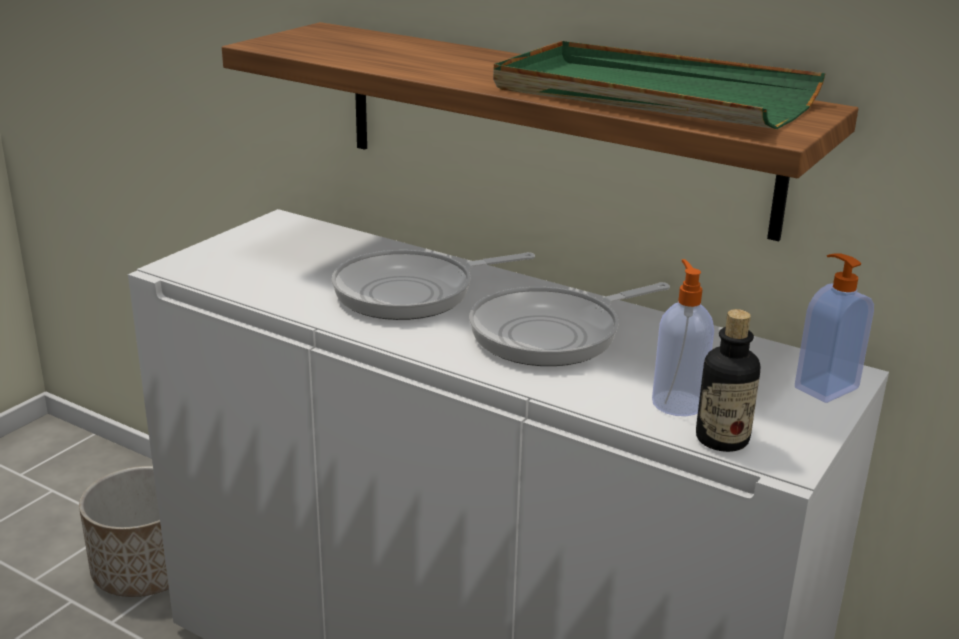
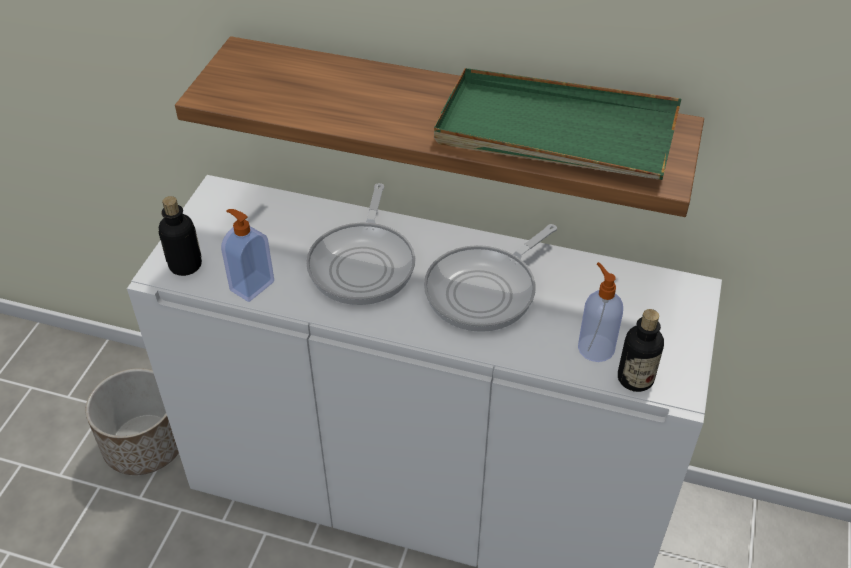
camera: 15 degrees left, 20 degrees up
(204, 266) = (185, 265): none -> bottle
(412, 293) = (363, 264): frying pan -> frying pan turned 45 degrees counterclockwise
(824, 387) = (685, 307): soap dispenser -> soap dispenser (251, 285)

